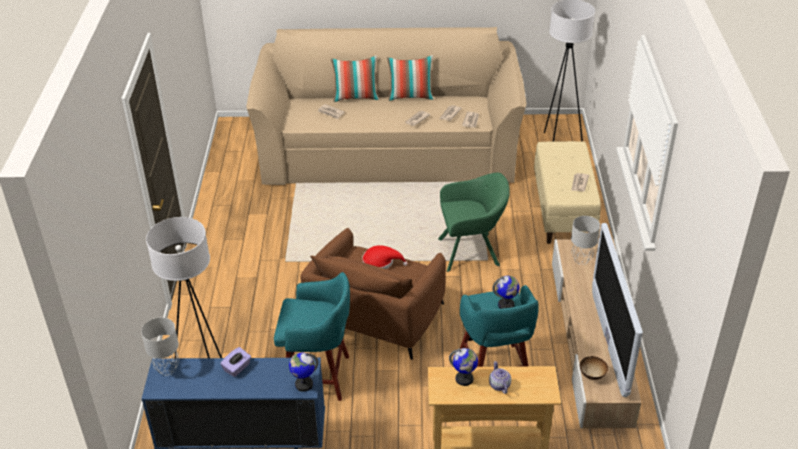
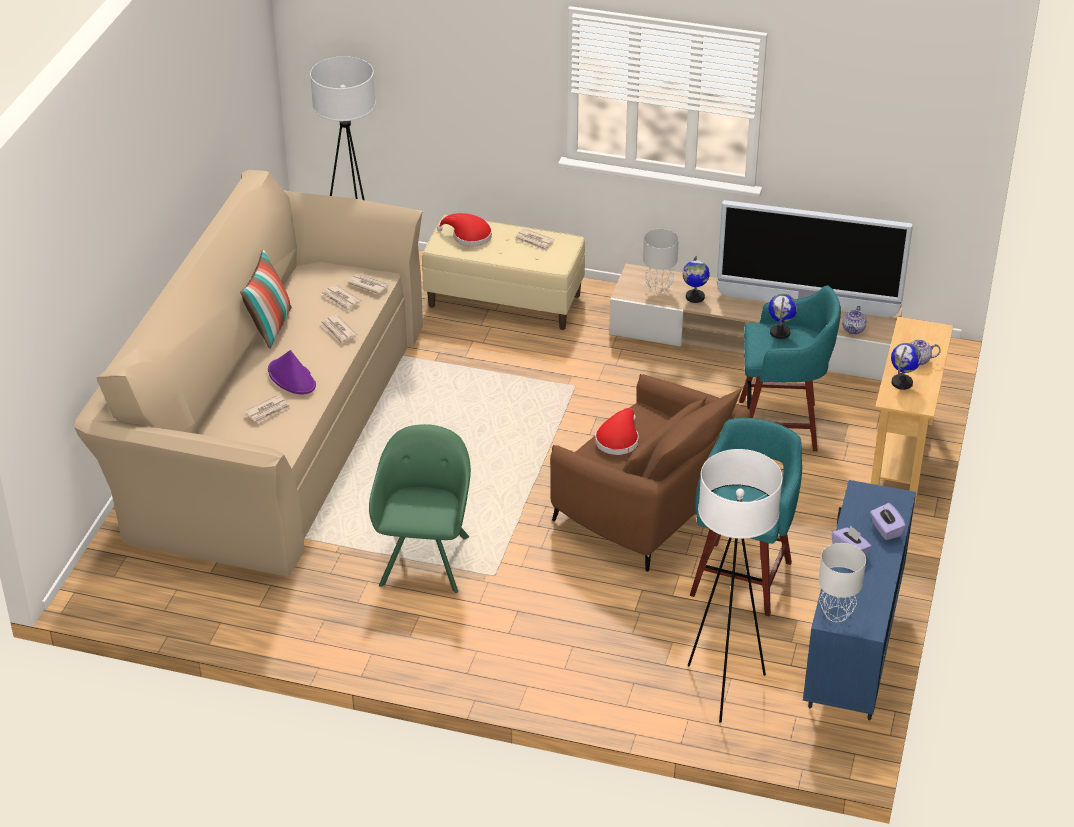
camera: 75 degrees left, 0 degrees up
(266, 385) = (886, 530): none -> purple tissue box
(303, 384) = (891, 499): globe -> globe (694, 297)
(356, 97) = (236, 380): pillow -> none
(363, 113) = (292, 378): none -> purple hat
(471, 251) = (552, 396): green armchair -> green armchair (425, 557)
(566, 155) = (468, 236): none -> red hat
(592, 375) = (853, 329): bowl -> teapot

